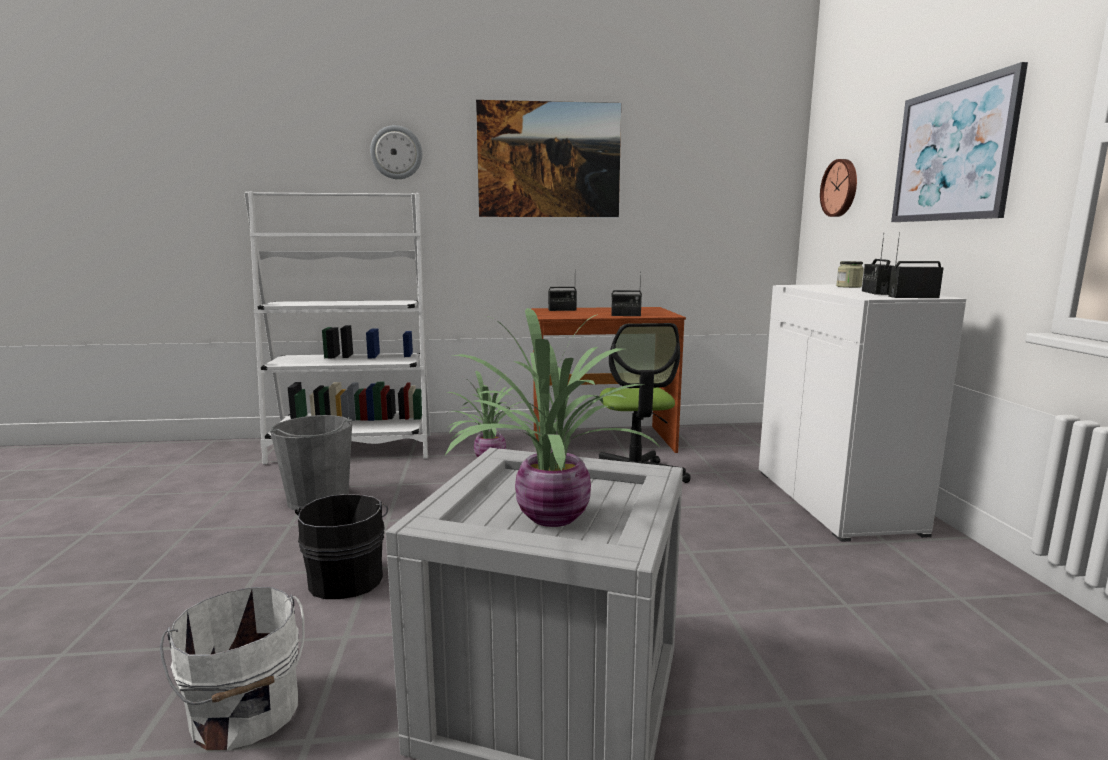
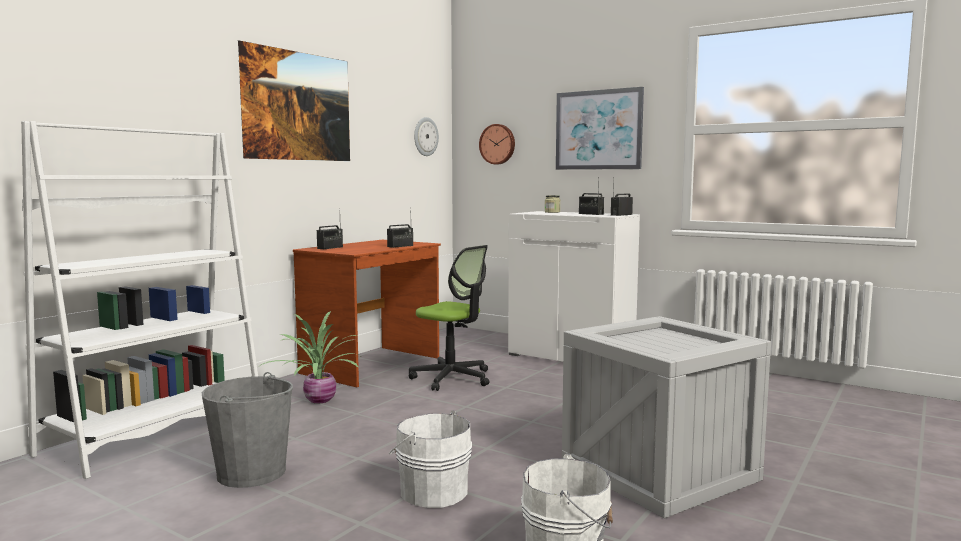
camera: 50 degrees left, 5 degrees down
(347, 577) = (432, 491): black bucket -> white bucket
(396, 152) = (162, 85): wall clock -> wall clock (425, 136)
(551, 515) = (676, 344): potted plant -> none

